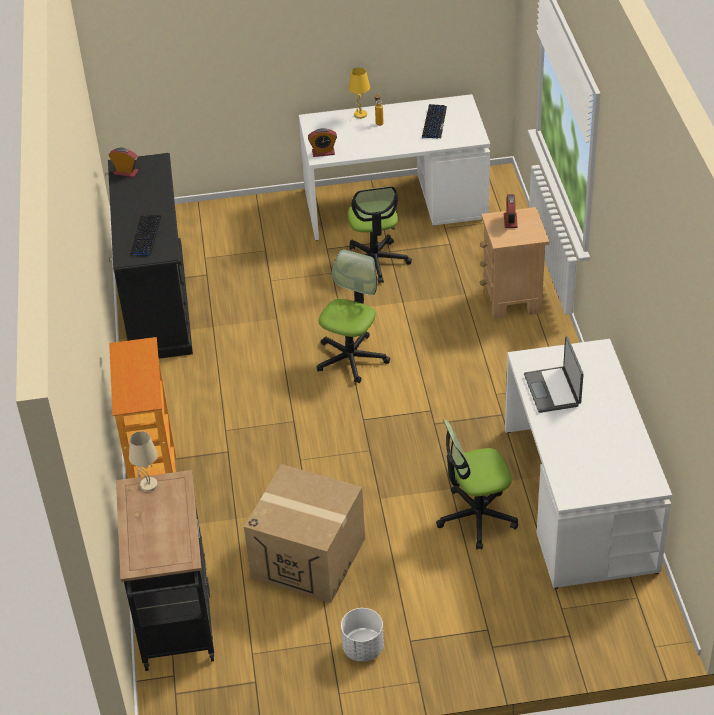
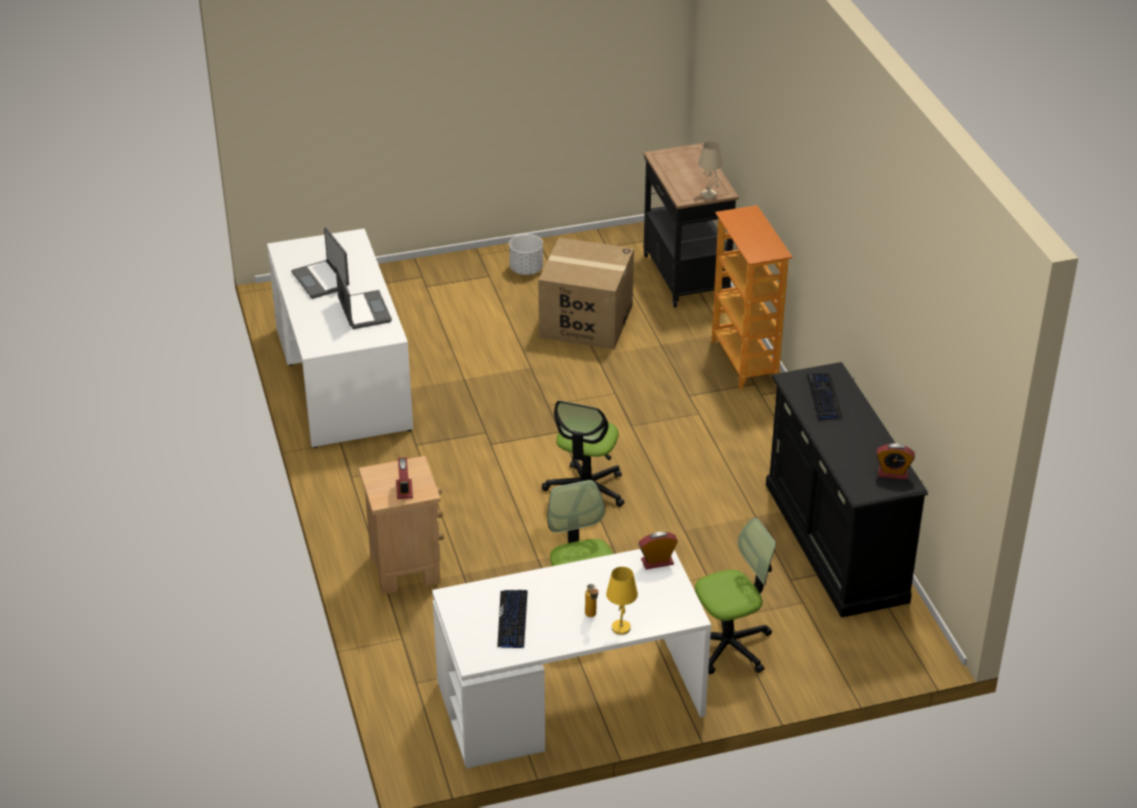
camera: 170 degrees right, 5 degrees down
(476, 517) = (438, 358): office chair -> office chair (729, 645)
(601, 434) = (321, 280): none -> laptop

